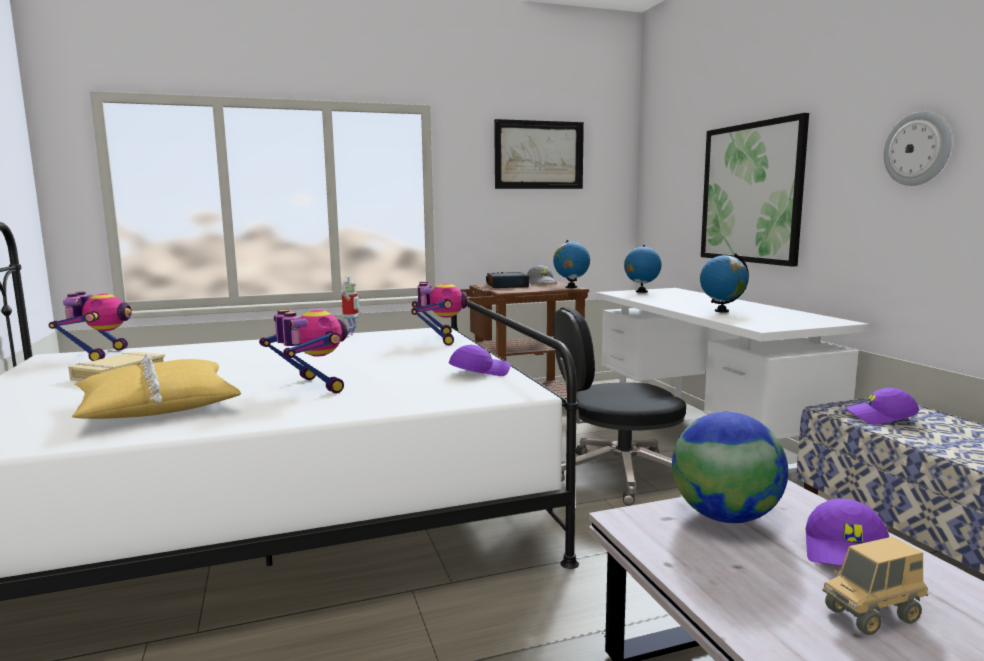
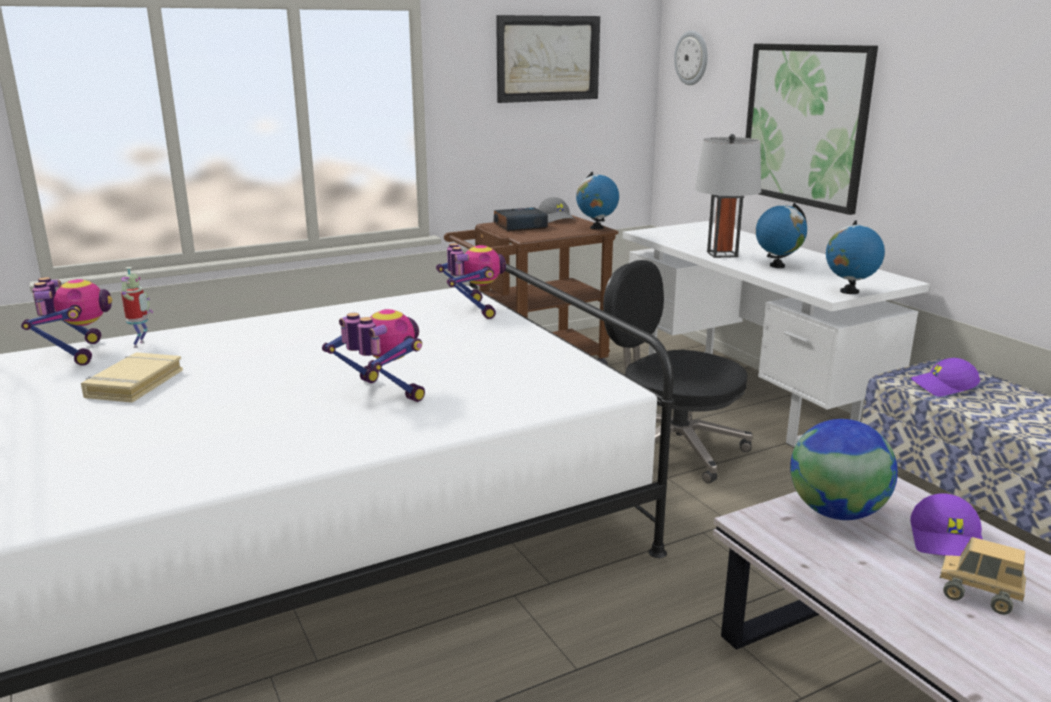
camera: 10 degrees left, 10 degrees up
(157, 406) = (231, 432): yellow pillow -> none
(351, 336) = (364, 307): toy robot -> toy robot (141, 345)
(479, 372) = (551, 361): purple cap -> none
(618, 475) = (672, 448): black office chair -> black office chair turned 60 degrees clockwise
(641, 292) = (674, 230): globe -> globe (849, 292)
(674, 304) = (722, 254): none -> grey table lamp
(872, 615) = (978, 597): toy truck -> toy truck turned 60 degrees clockwise
(918, 149) = (993, 108): wall clock -> wall clock (692, 58)

